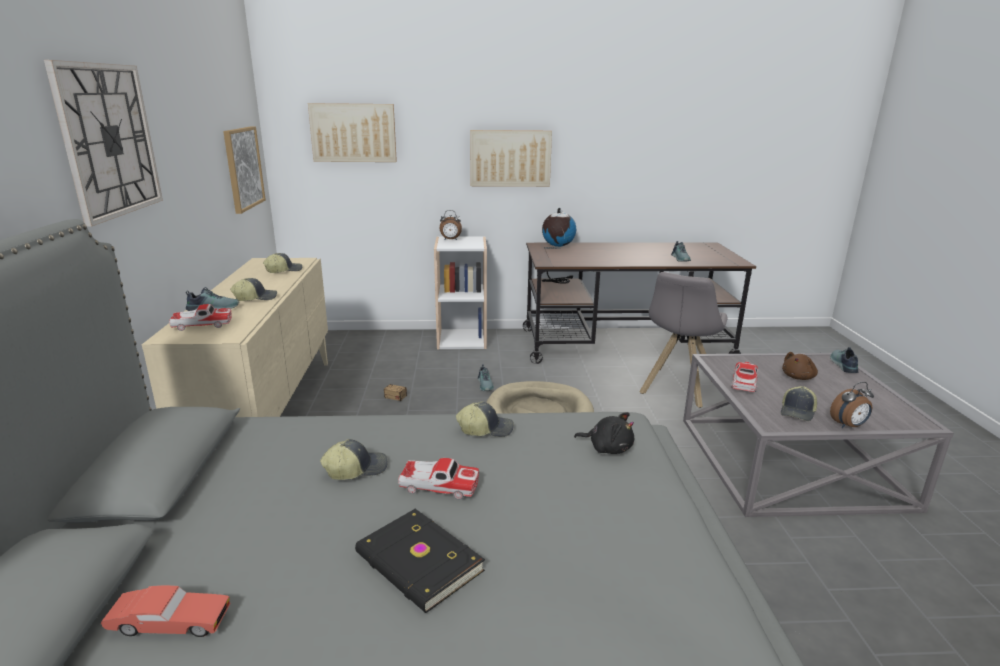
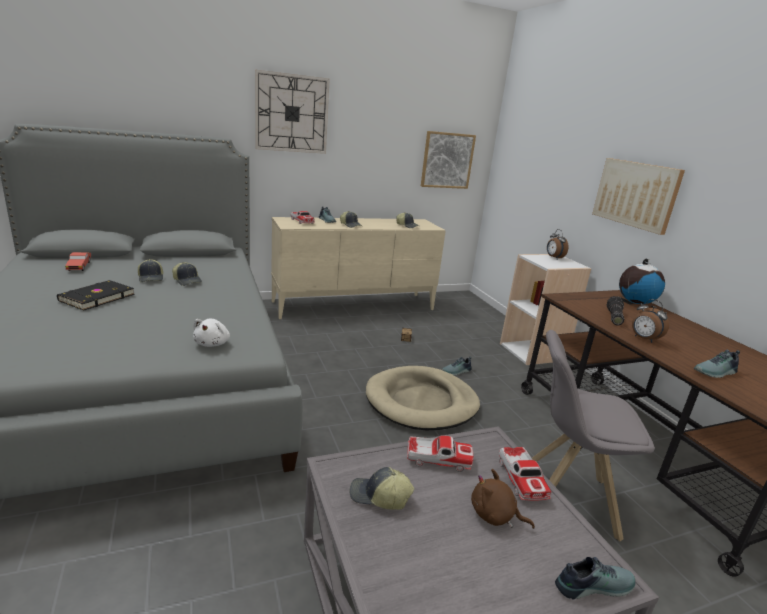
camera: 70 degrees right, 0 degrees up
(353, 133) = (535, 149): picture -> none
(439, 486) = (167, 298): toy car -> toy car (521, 478)
(485, 429) = (236, 306): cap -> cap (151, 278)
(590, 258) = (613, 317): none -> flashlight
(607, 448) = (213, 343): black plush toy -> white plush toy
(848, 426) = (357, 541): alarm clock -> alarm clock (643, 339)

